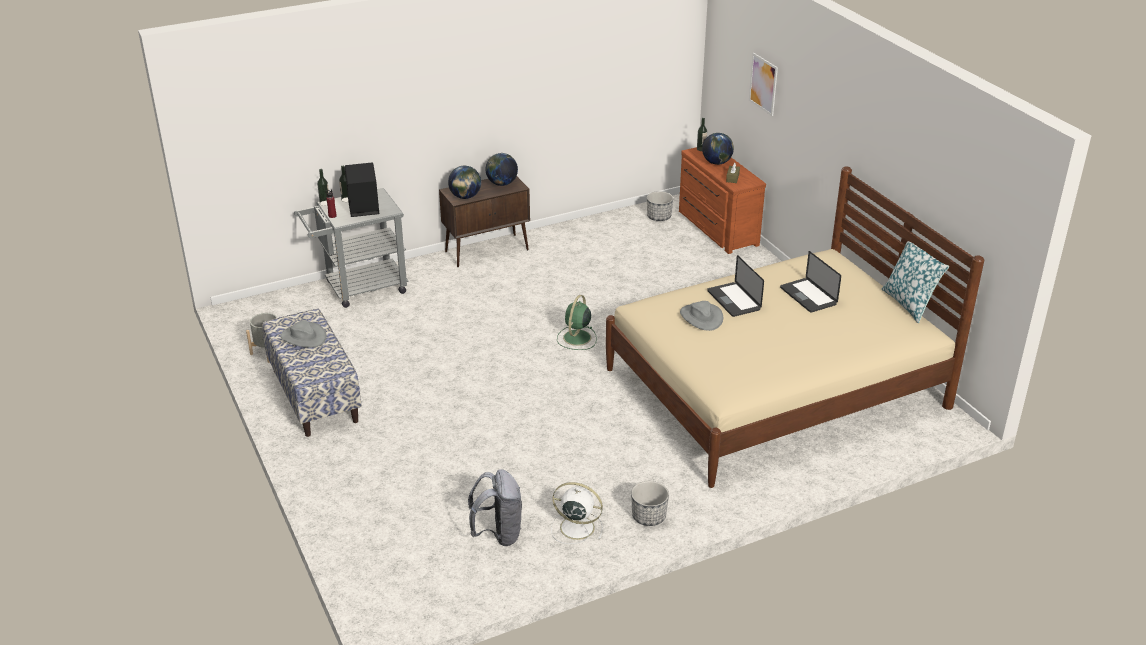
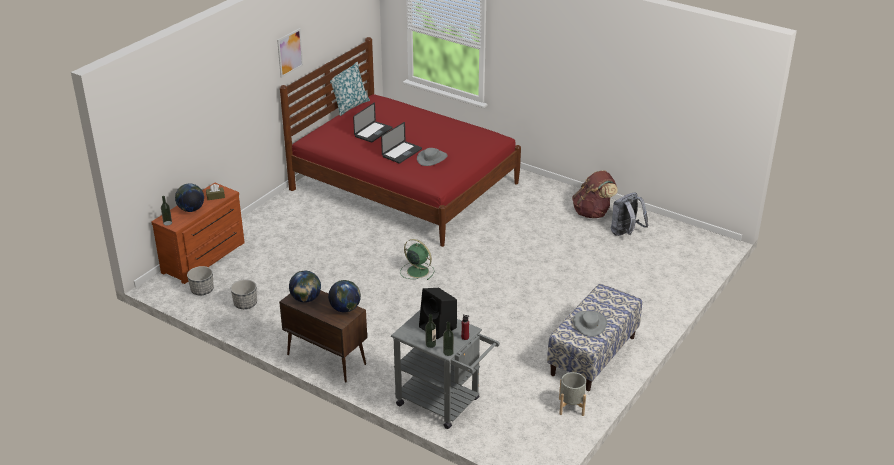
camera: 120 degrees left, 0 degrees up
(575, 527) = (593, 213): white fan -> brown backpack
(576, 338) = (417, 271): green fan -> green fan turned 135 degrees counterclockwise
(649, 516) = (559, 195): planter -> planter (245, 304)
(763, 84) = (188, 117): picture -> picture (290, 52)
(775, 388) = (404, 186): beige bed -> red bed

